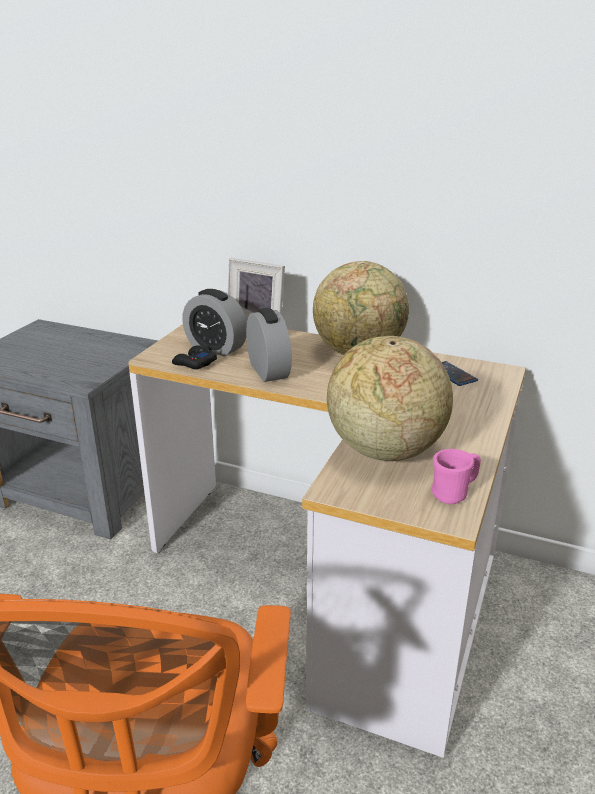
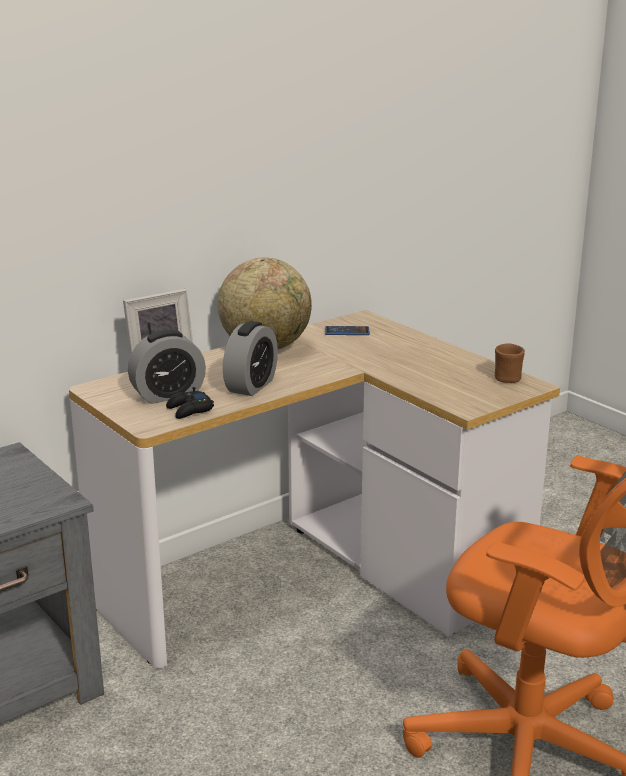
camera: 60 degrees left, 5 degrees down
(268, 371) = (251, 386): alarm clock -> alarm clock turned 105 degrees clockwise
(384, 450) = (433, 381): globe -> none
(454, 493) = (507, 377): pink mug -> brown mug

